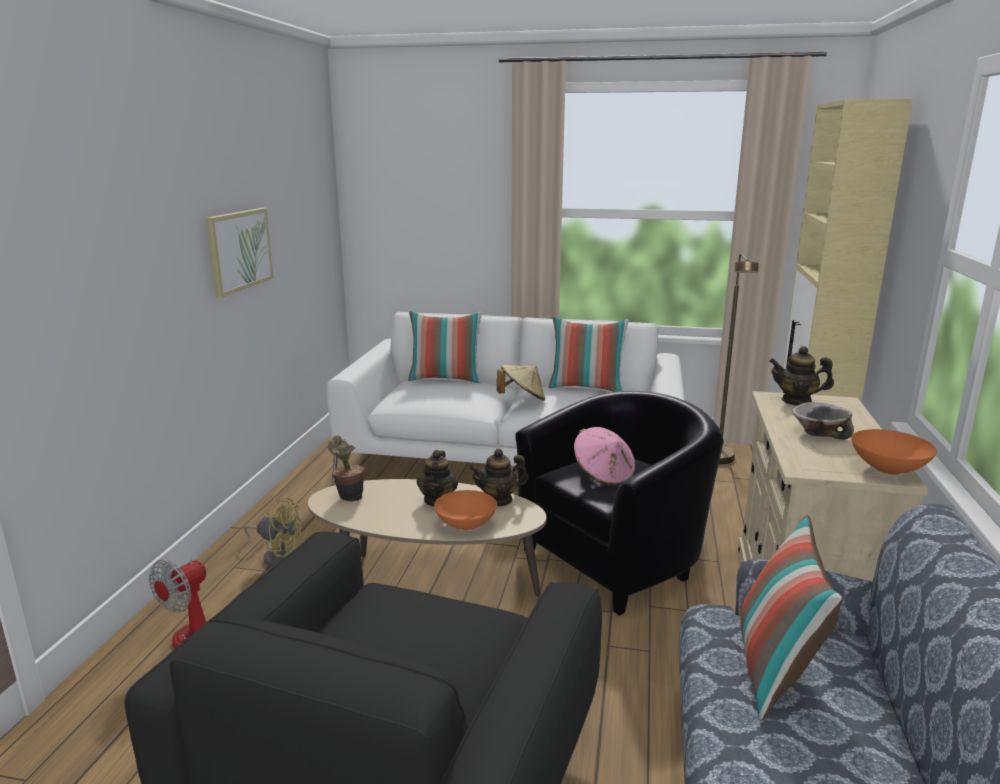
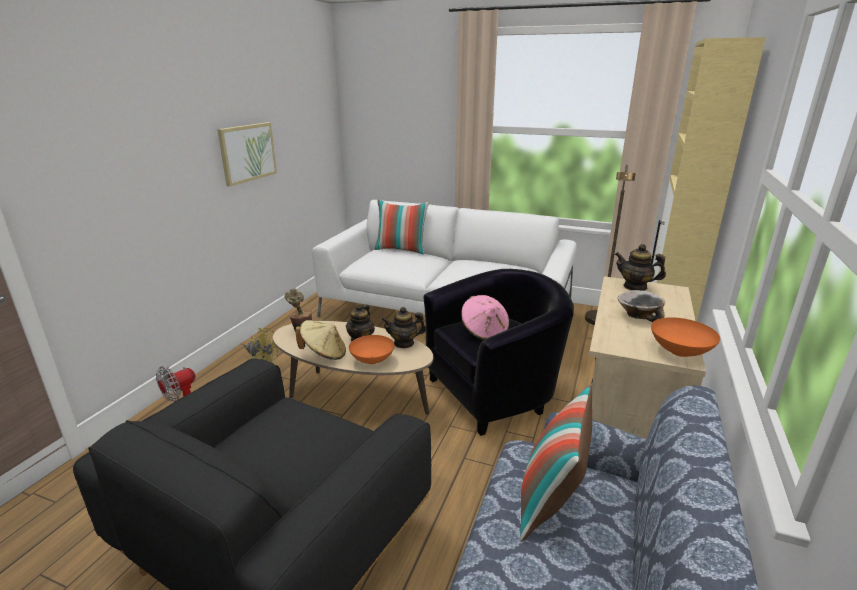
camera: 10 degrees right, 5 degrees up
(522, 399) = (448, 268): beige hat -> beige hat (324, 354)
(586, 388) = (500, 262): pillow -> none

